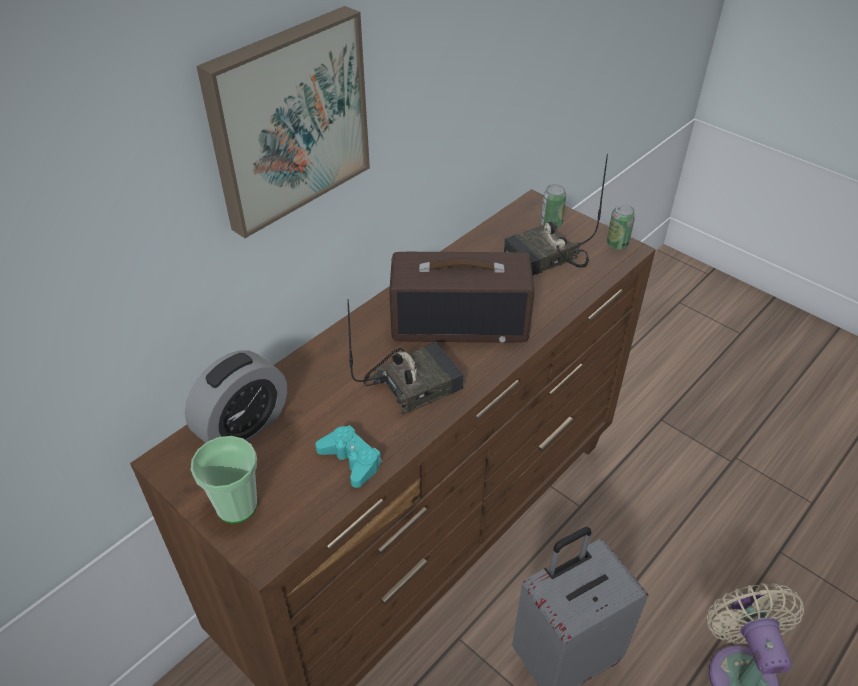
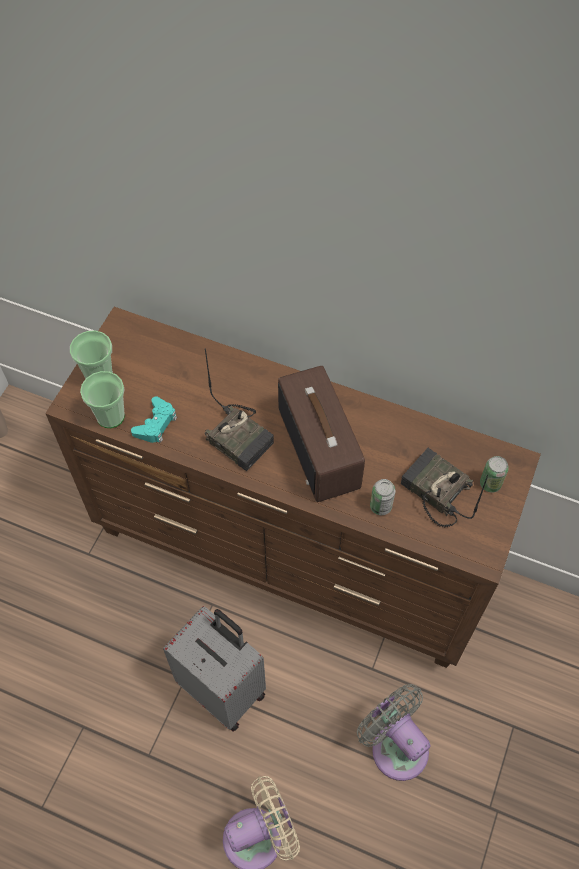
camera: 70 degrees right, 15 degrees up
(244, 427) = (162, 352): alarm clock -> none
(287, 119) = (274, 226): picture -> none
(311, 508) = (110, 416): none -> cup
(617, 244) = (487, 547): can -> can (380, 506)
(662, 513) = (395, 745): none -> grey fan

